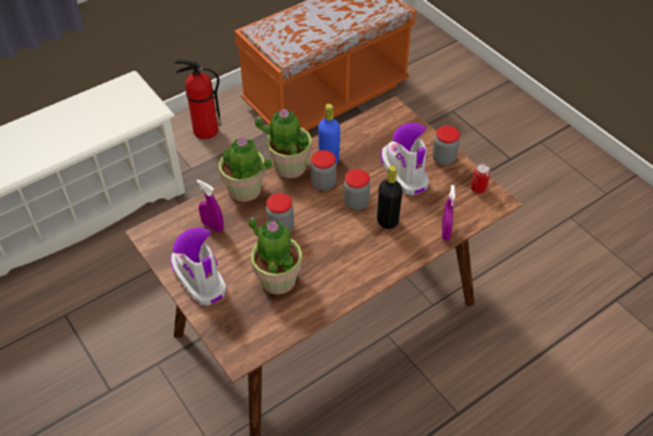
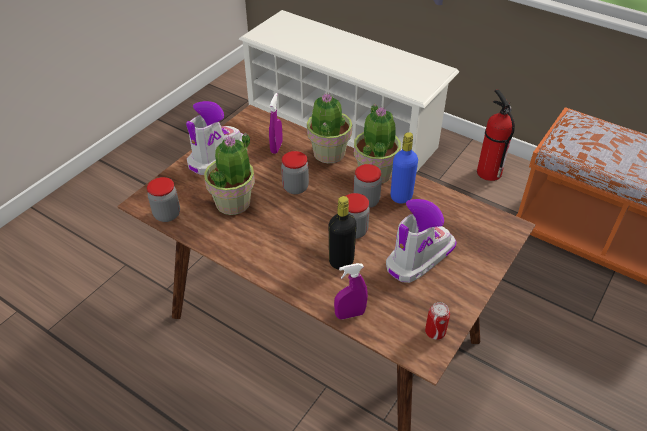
camera: 70 degrees right, 5 degrees down
(443, 159) = (463, 288): jar -> jar (167, 214)

